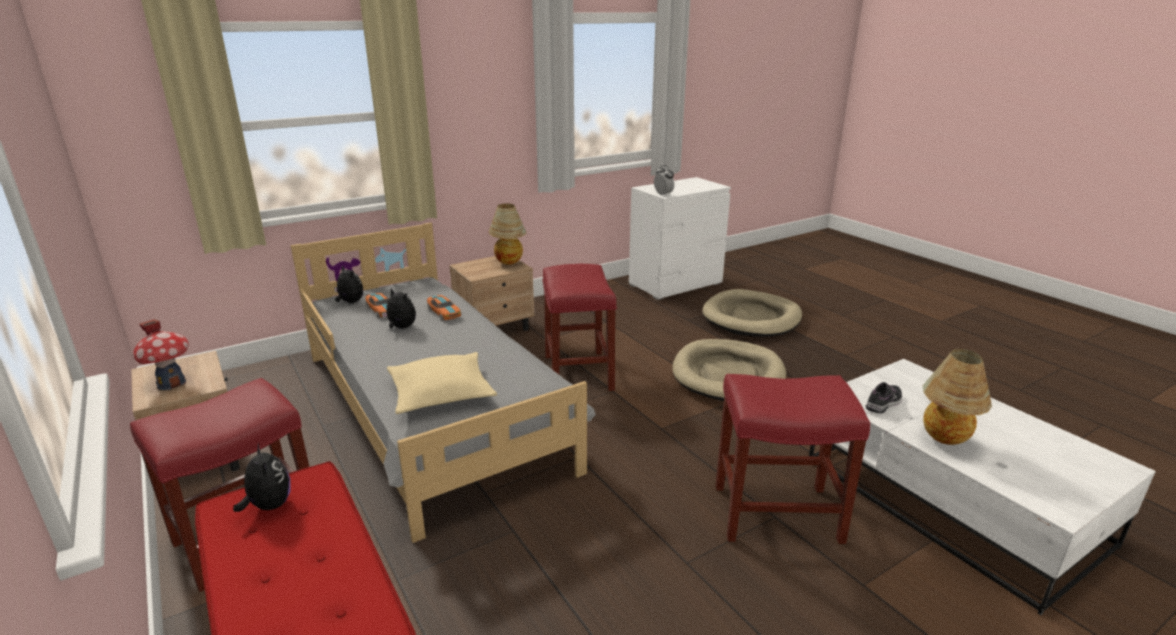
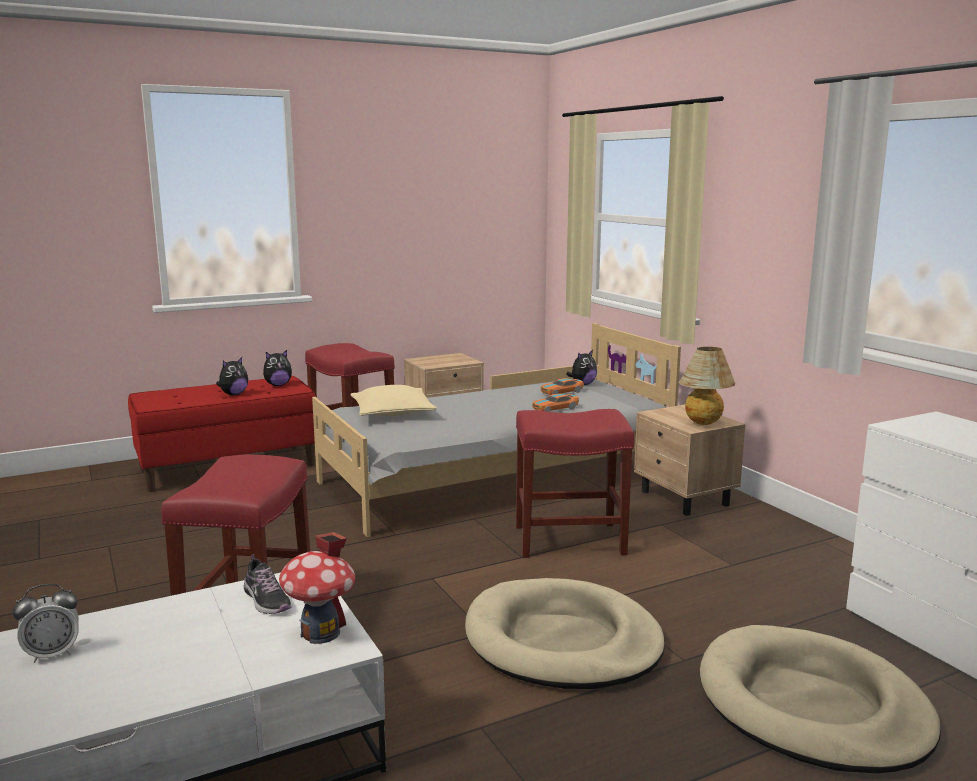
camera: 95 degrees right, 10 degrees down
(171, 383) = (436, 360): toy house -> toy house (320, 633)
(401, 328) = (521, 398): plush toy -> plush toy (233, 394)
(663, 195) = (895, 425): alarm clock -> alarm clock (52, 654)
(944, 441) = (159, 617): table lamp -> none

